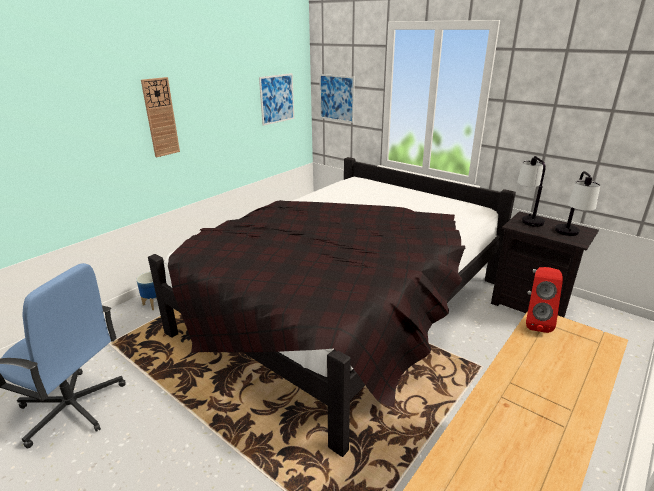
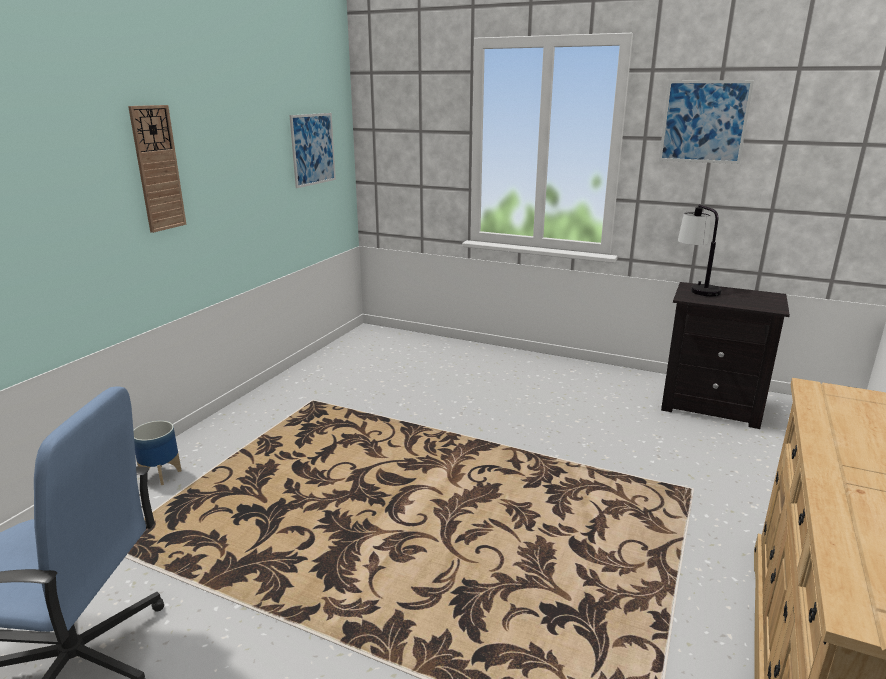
camera: 15 degrees left, 5 degrees down
(336, 98) = (396, 148): picture -> picture (704, 122)
(345, 307) = (470, 439): black bed -> none
(536, 323) = (814, 395): red speaker -> none
(569, 236) = (759, 303): table lamp -> none

